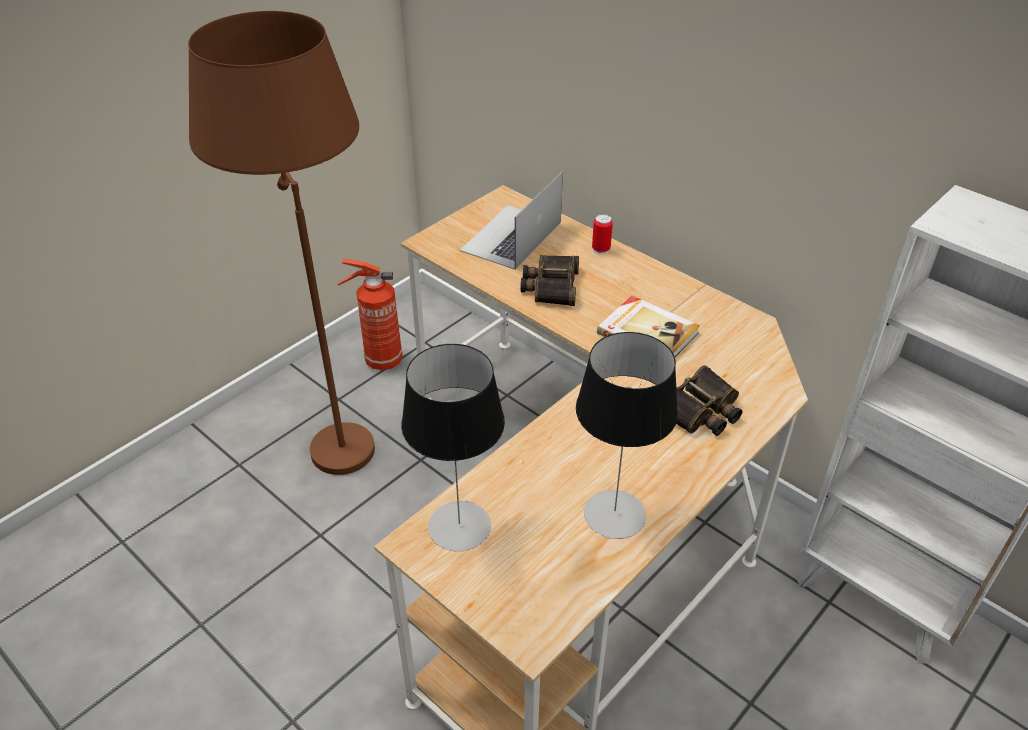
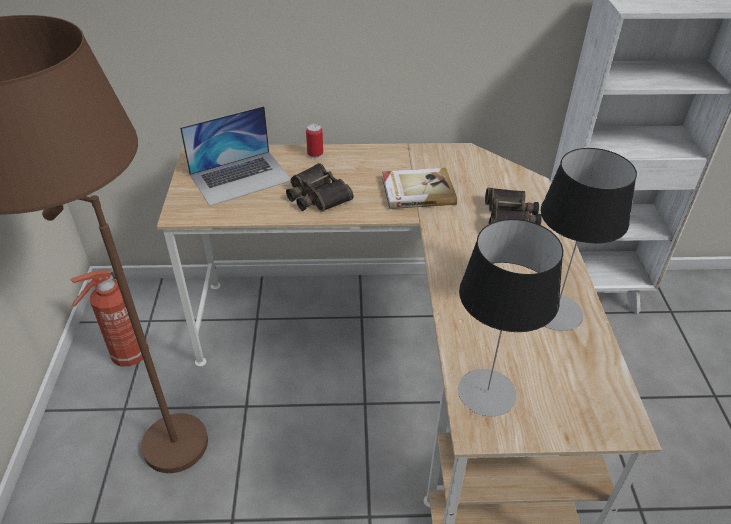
camera: 45 degrees left, 0 degrees up
(511, 236) = (241, 177): laptop -> laptop turned 105 degrees counterclockwise

